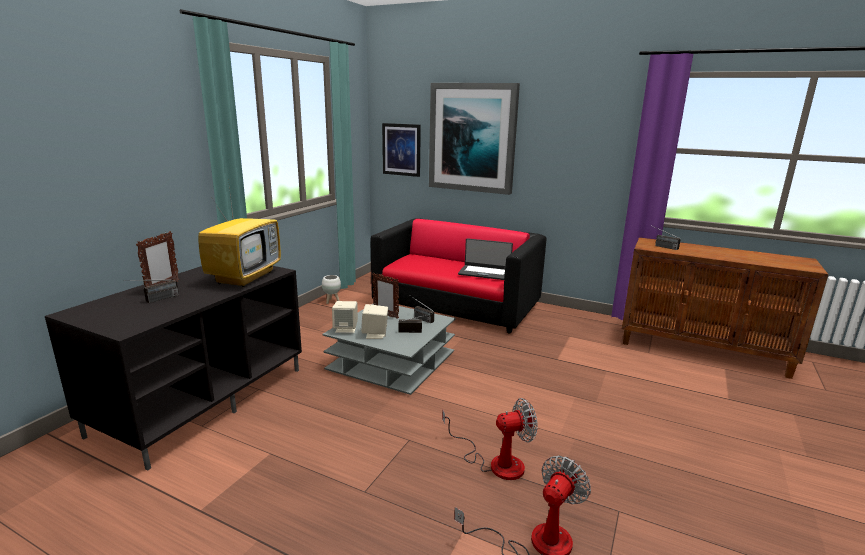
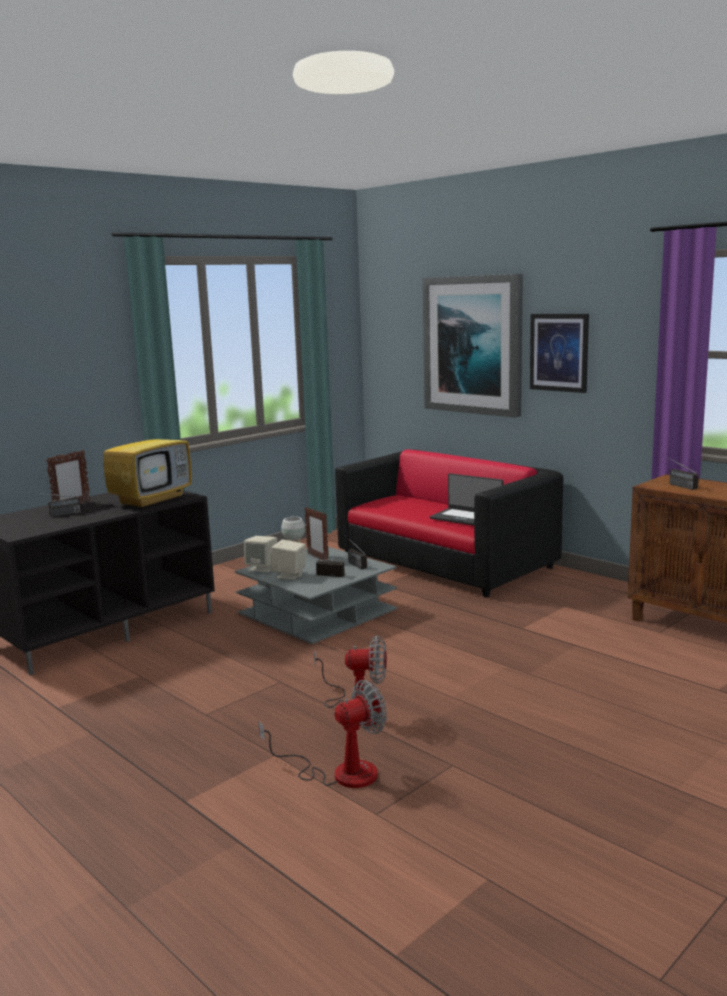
camera: 20 degrees right, 5 degrees down
(401, 149) = (396, 361): picture -> picture (559, 352)

